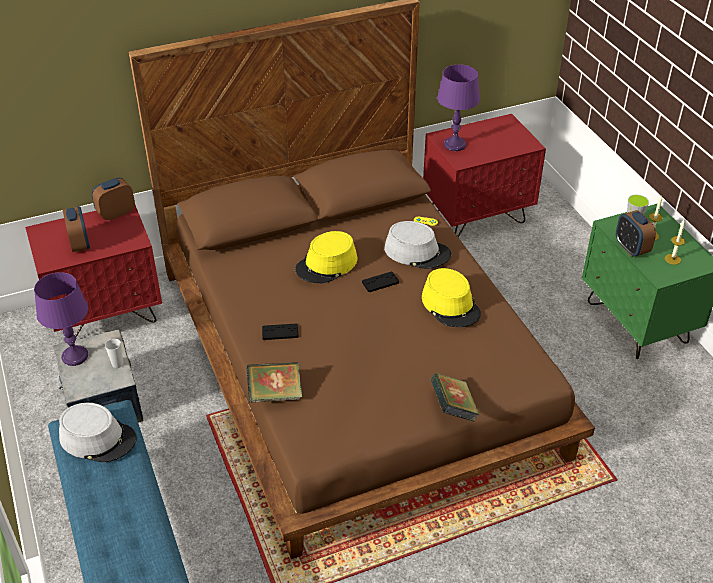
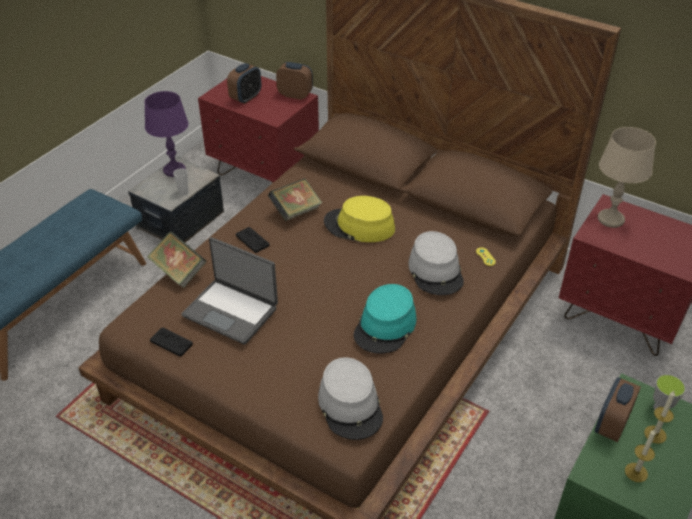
camera: 55 degrees right, 0 degrees up
(98, 438) = (85, 215): grey hat -> grey hat (350, 405)
(359, 380) = (231, 311): none -> laptop
(380, 282) = (369, 267): black game controller -> black game controller (171, 342)
(451, 305) = (385, 326): yellow hat -> turquoise hat
(453, 408) = (250, 390): book -> book (296, 211)
(454, 145) = (611, 219): purple table lamp -> beige table lamp

